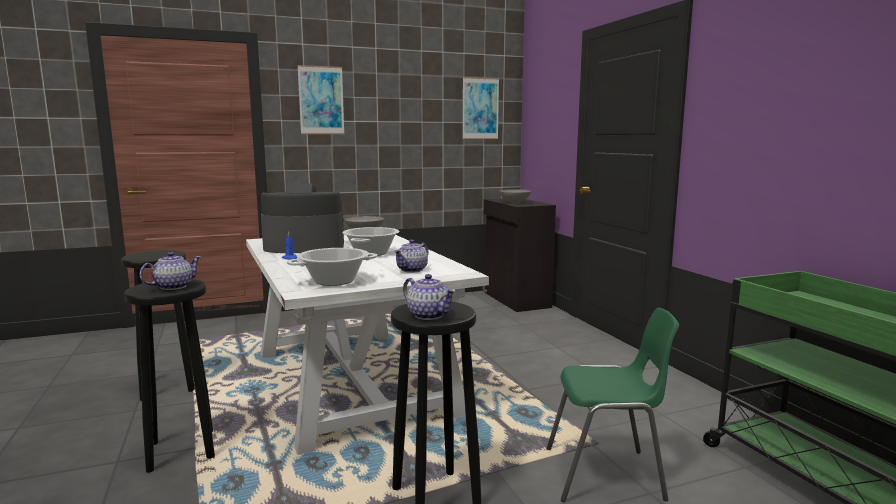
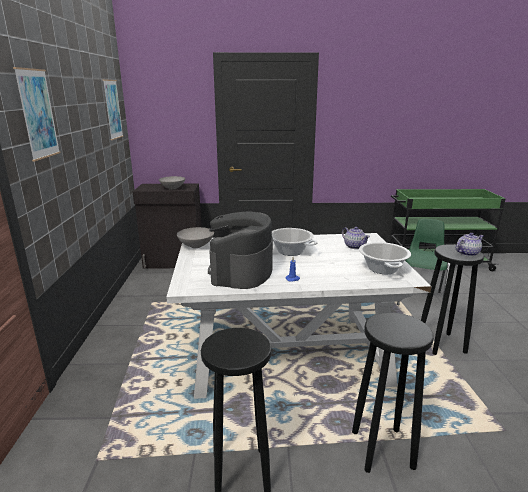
camera: 70 degrees left, 10 degrees up
(173, 287) = (400, 325): teapot -> none

